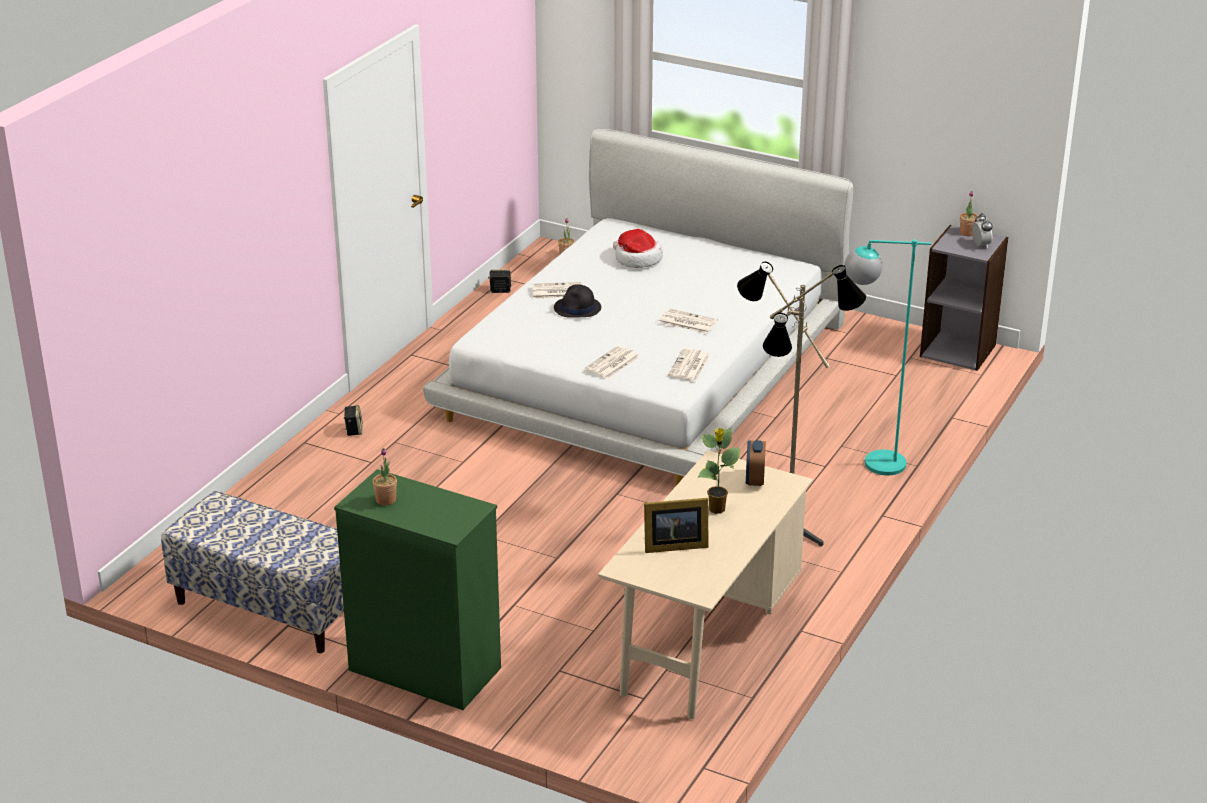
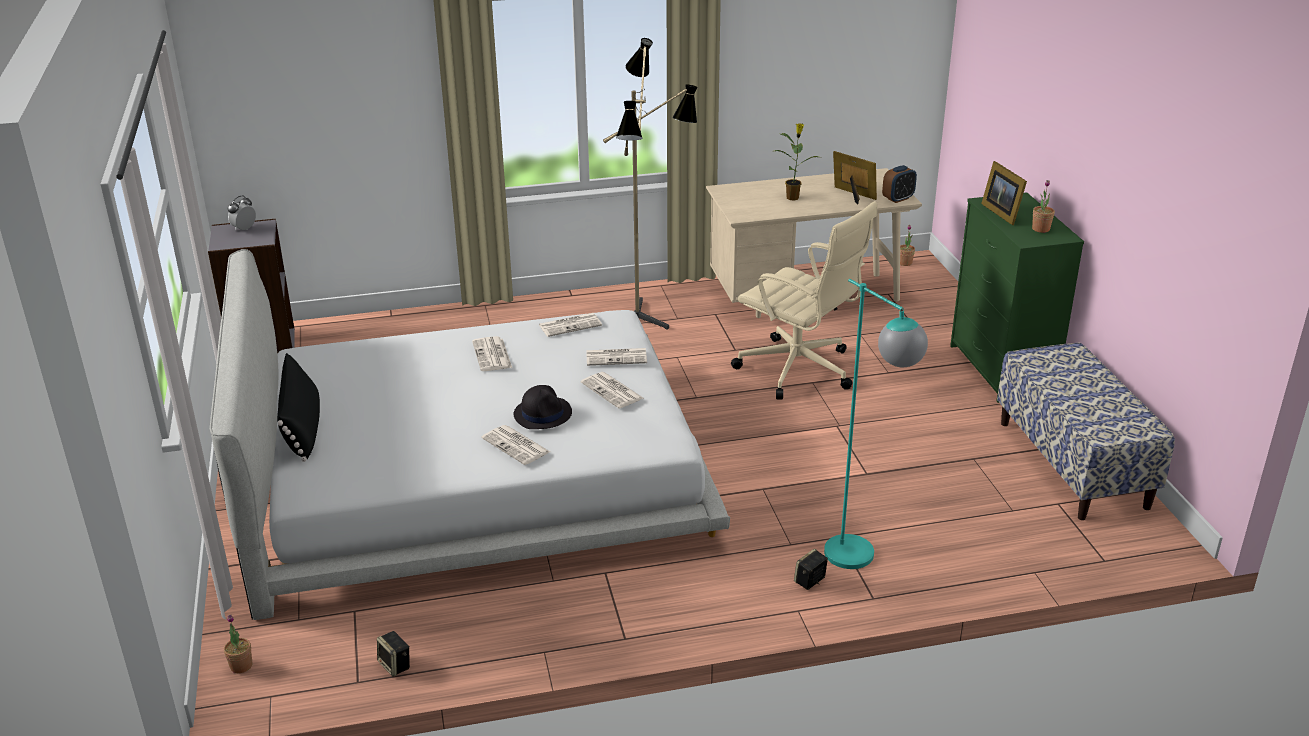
camera: 130 degrees left, 0 degrees up
(443, 502) = (1002, 212): none -> picture frame
(567, 342) = (613, 391): none -> newspaper
(583, 562) = (799, 370): none -> beige office chair
(637, 259) = (381, 437): hat -> none
(688, 242) = (302, 427): none -> black pillow
(754, 479) = (738, 199): alarm clock -> alarm clock (898, 199)
(870, 463) = (505, 321): turquoise floor lamp -> turquoise floor lamp (861, 562)
(967, 233) = (221, 240): potted plant -> potted plant (905, 263)

